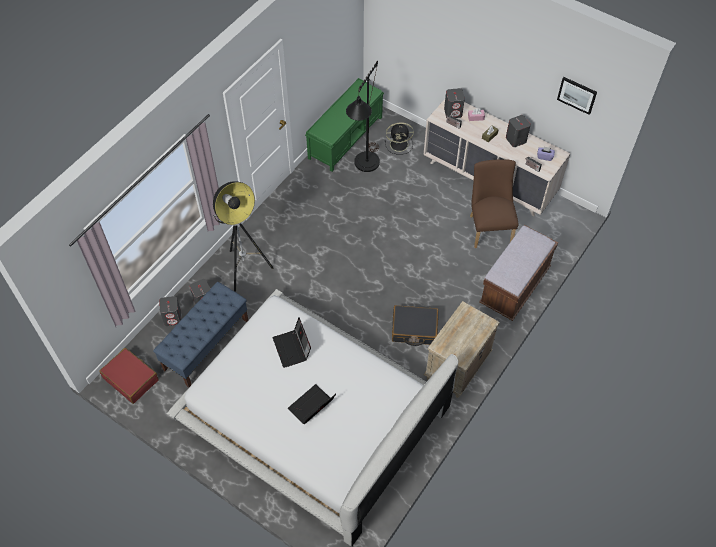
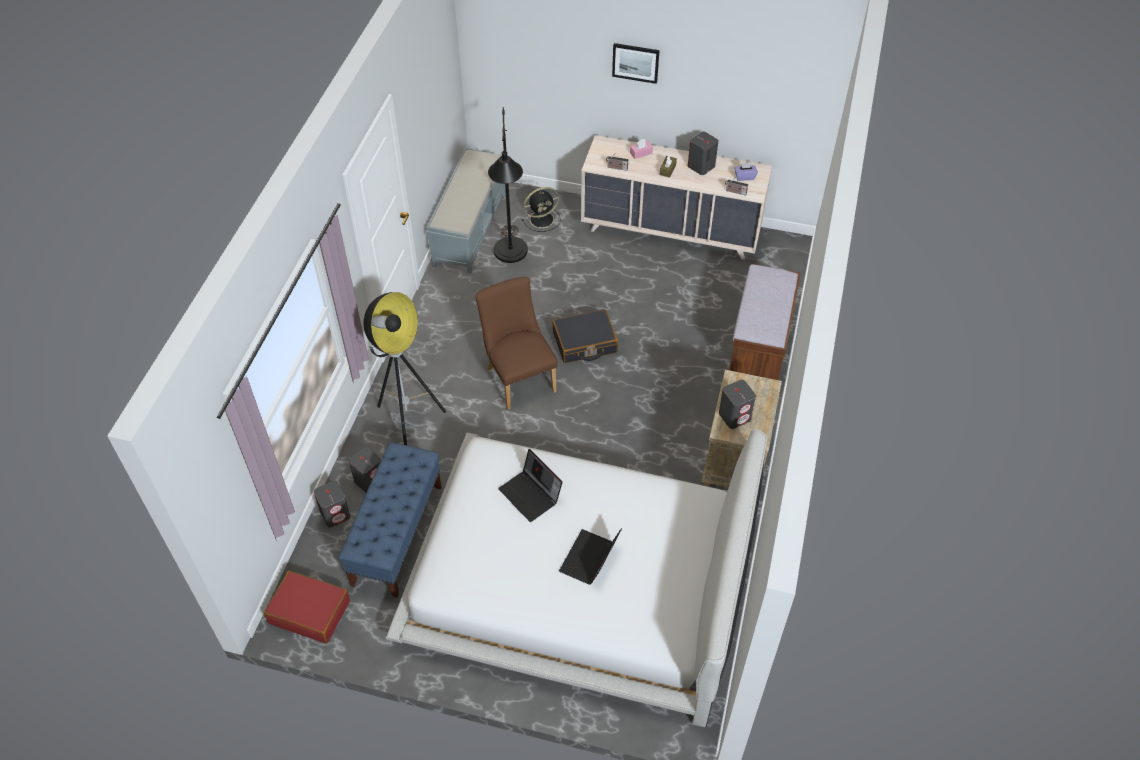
camera: 20 degrees left, 5 degrees down
(346, 137) = (470, 228): green bench -> grey bench
(414, 329) = (661, 432): black suitcase -> black suitcase (584, 343)
(453, 112) = (610, 154): grey speaker -> grey speaker (735, 416)
(489, 227) = (697, 286): brown chair -> brown chair (518, 376)
(577, 95) = (773, 83): picture -> picture (635, 62)

